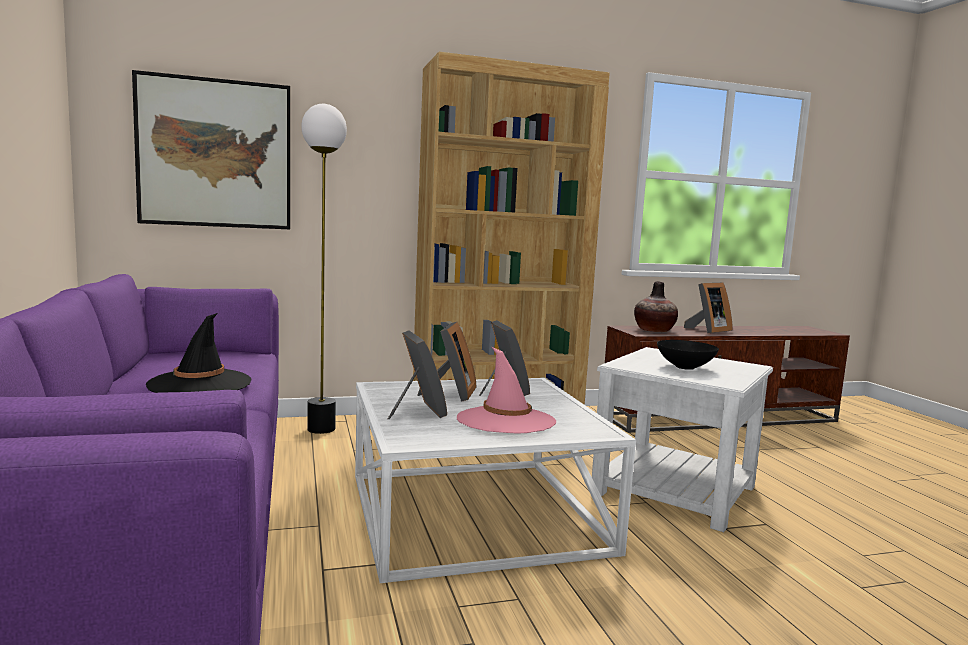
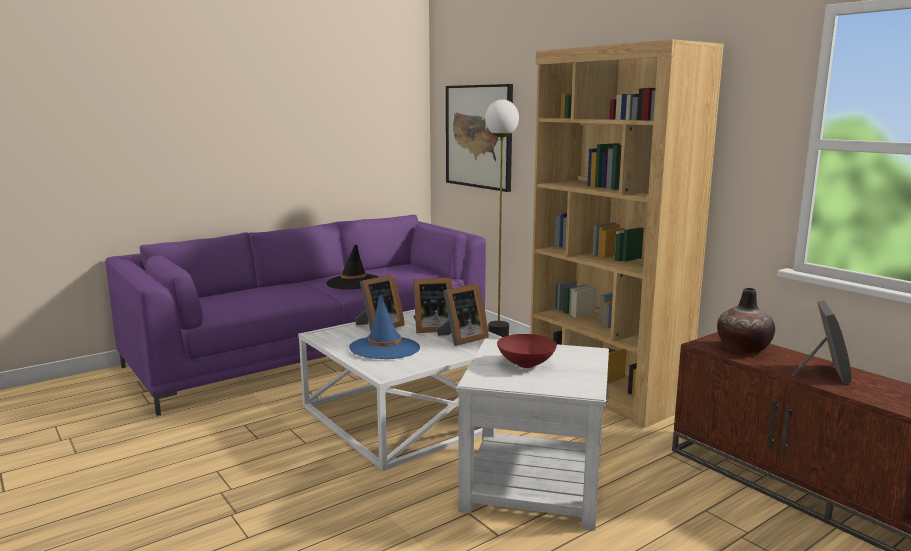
camera: 70 degrees right, 5 degrees up
(505, 421) = (384, 348): pink hat -> blue hat
(684, 367) = (525, 364): black bowl -> red bowl
(708, 330) = (822, 373): picture frame -> picture frame turned 105 degrees counterclockwise

